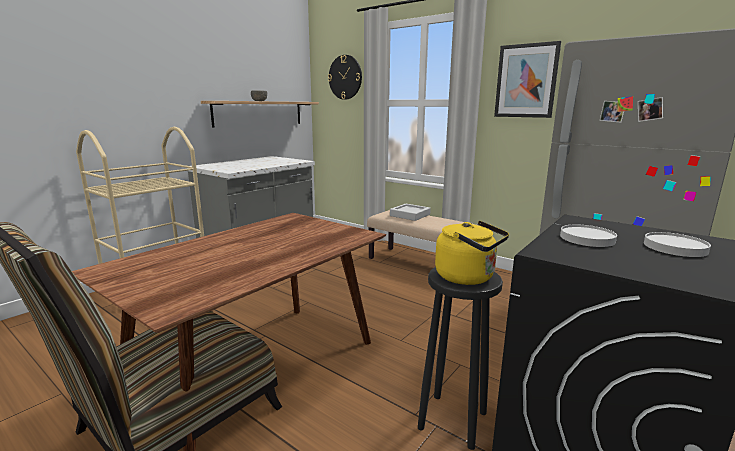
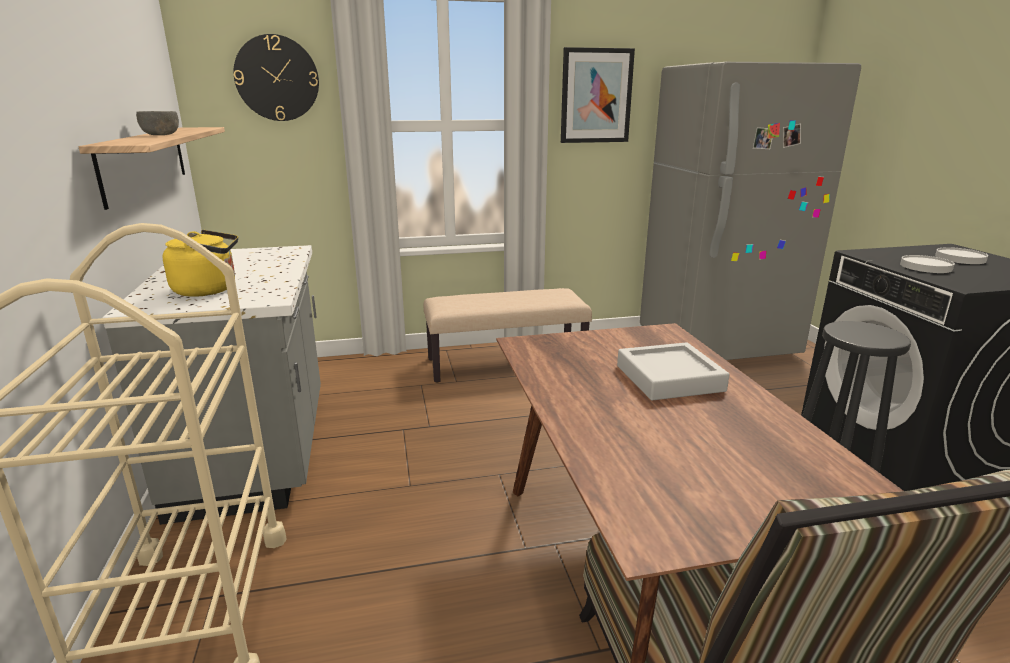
camera: 50 degrees left, 5 degrees up
(410, 215) = (481, 299): grey tray -> grey tray (669, 378)
(468, 277) = (873, 333): yellow kettle -> yellow kettle (209, 290)

